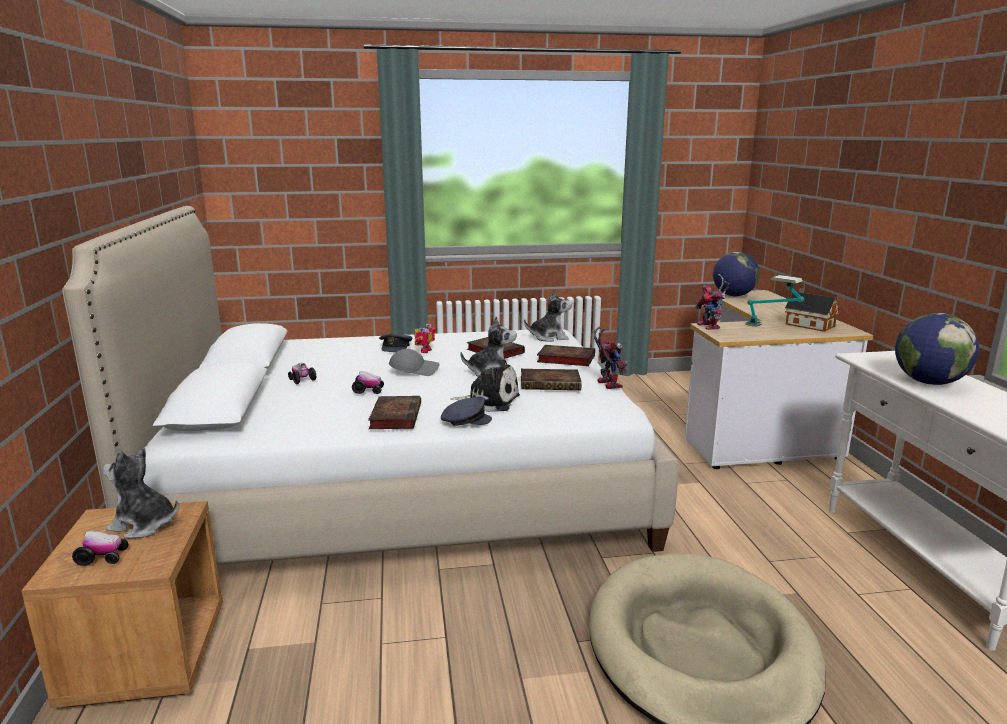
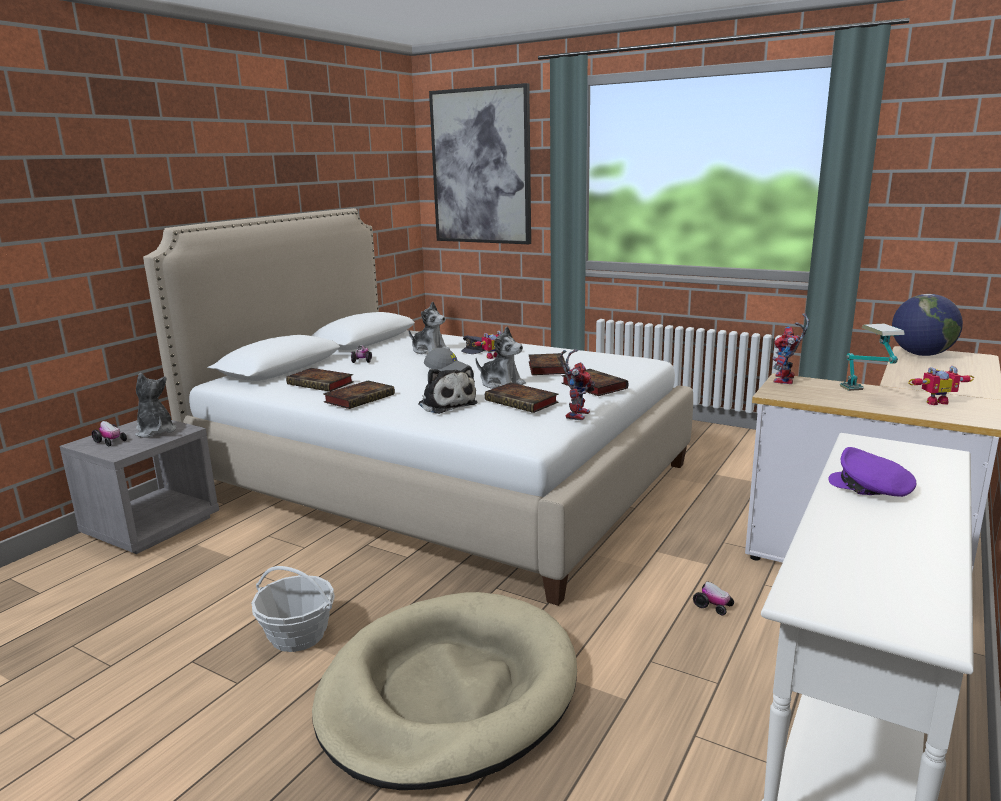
camera: 40 degrees right, 0 degrees up
(146, 656) = (152, 526): brown nightstand -> grey nightstand
(289, 156) = (481, 167): none -> picture
(315, 412) = (322, 384): none -> book
(368, 391) = (383, 377): toy car -> toy car (713, 606)
(465, 420) = (396, 413): grey cap -> none
(516, 675) = (298, 635): none -> basket
(549, 337) = (627, 365): plush toy -> plush toy (429, 350)
(808, 325) = (934, 401): toy house -> toy robot
(928, 382) = (870, 488): globe -> purple cap

